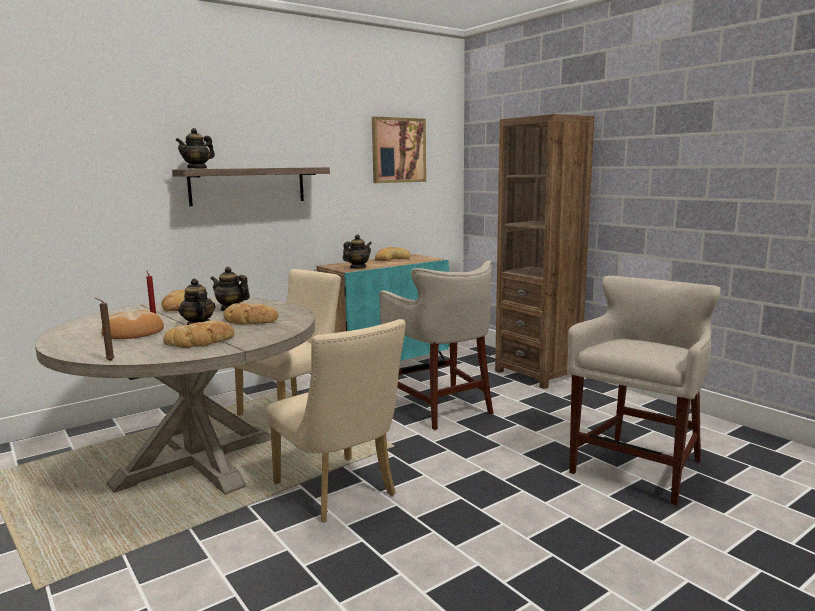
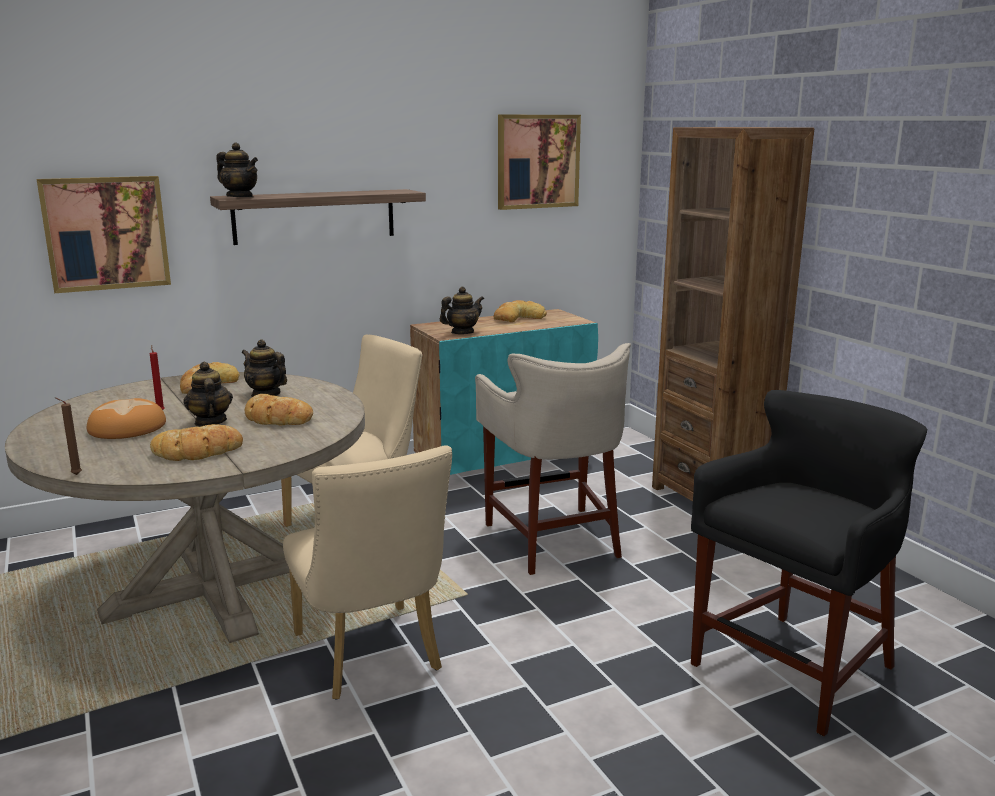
camera: 10 degrees right, 5 degrees up
(93, 196) = (106, 233): none -> picture
(197, 168) = (240, 197): teapot -> teapot turned 105 degrees counterclockwise
(638, 468) = (793, 669): beige stool -> black stool

